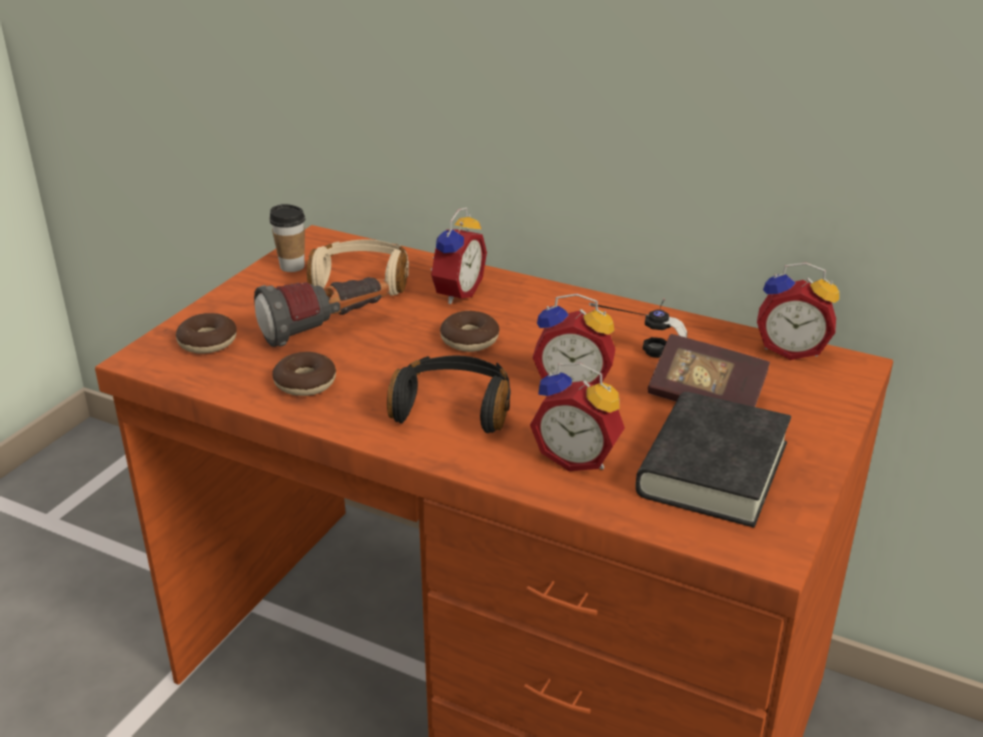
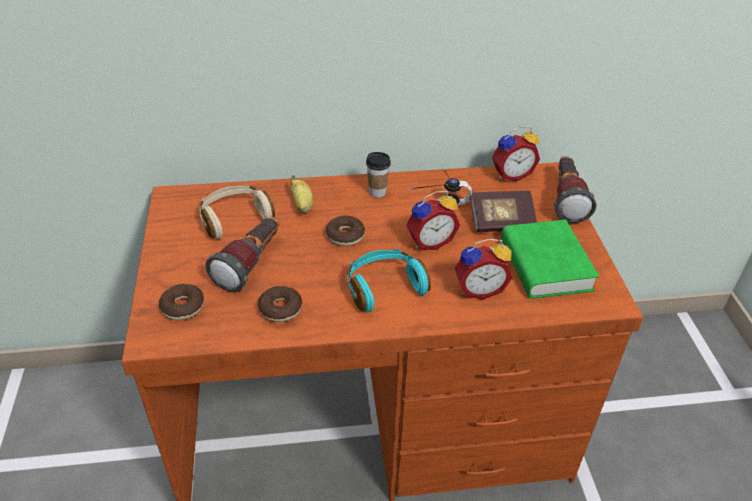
camera: 35 degrees left, 10 degrees up
(292, 266) = (176, 225): cup -> cup (377, 192)
(453, 408) = (384, 287): black headphones -> turquoise headphones
(455, 293) = (302, 205): alarm clock -> banana
(713, 469) = (545, 265): black book -> green book
(847, 406) = (566, 199): none -> flashlight

